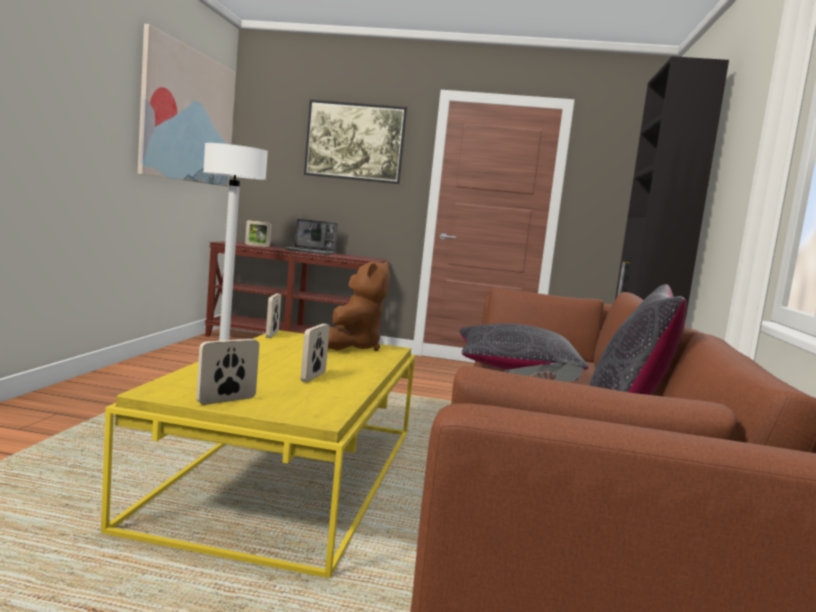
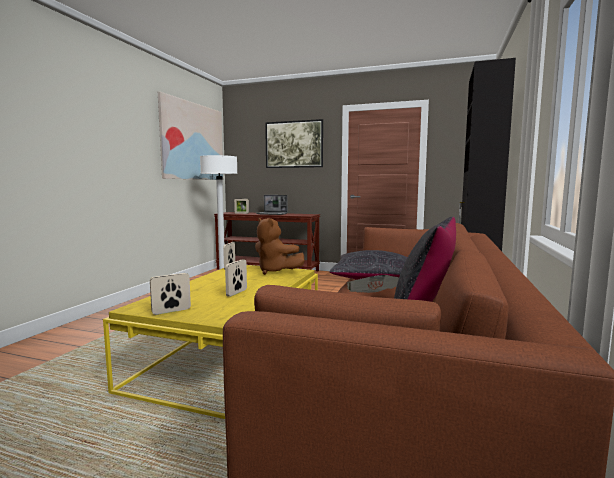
camera: 10 degrees right, 0 degrees up
(352, 347) = (275, 271): brown plush toy -> brown plush toy turned 105 degrees clockwise

